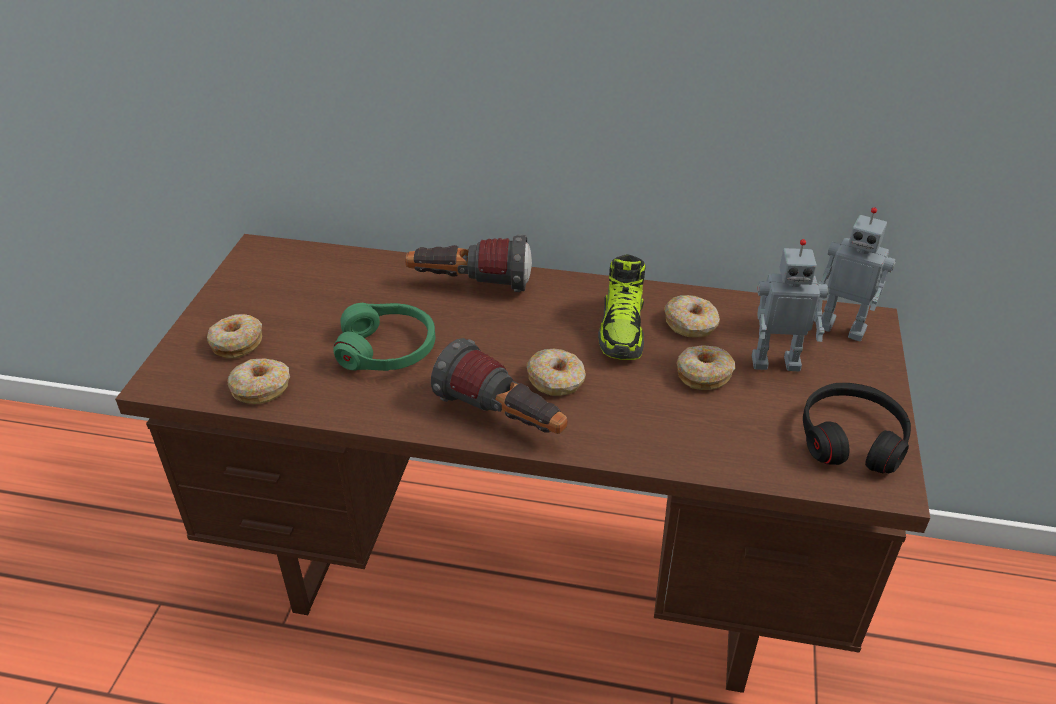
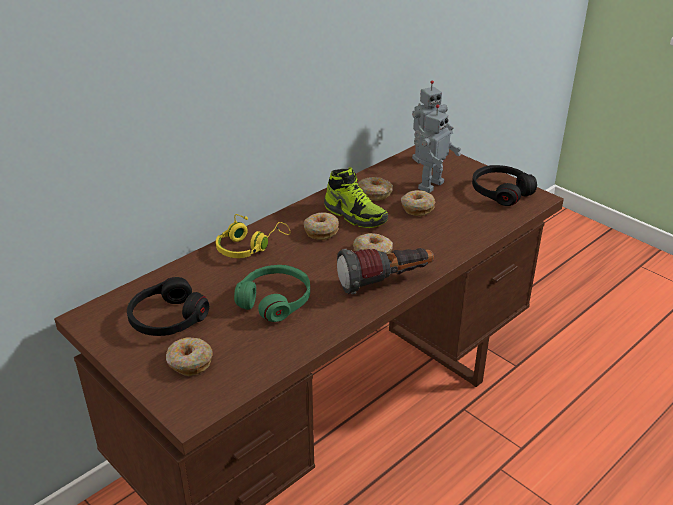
camera: 55 degrees left, 5 degrees down
(261, 388) = (253, 366): donut -> donut (321, 231)
(295, 295) = (167, 318): none -> black headphones
(469, 285) = (249, 246): flashlight -> yellow headphones

